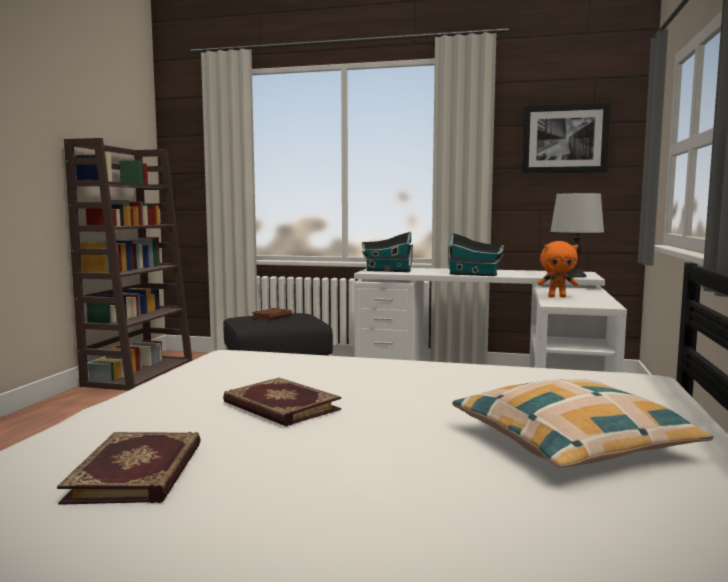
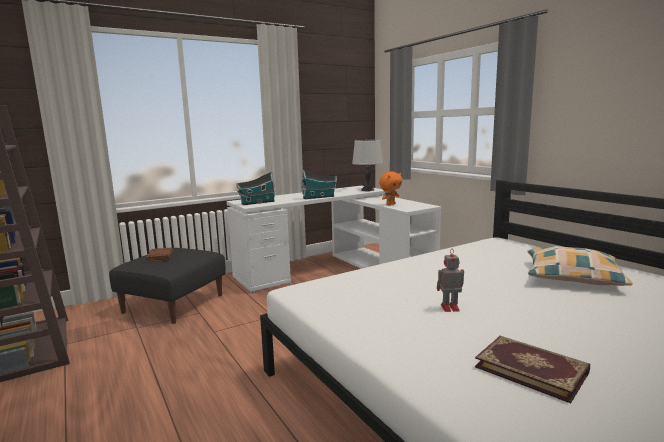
camera: 45 degrees left, 5 degrees up
(280, 406) = (448, 308): book -> toy robot
(564, 139) = (334, 103): picture -> none

